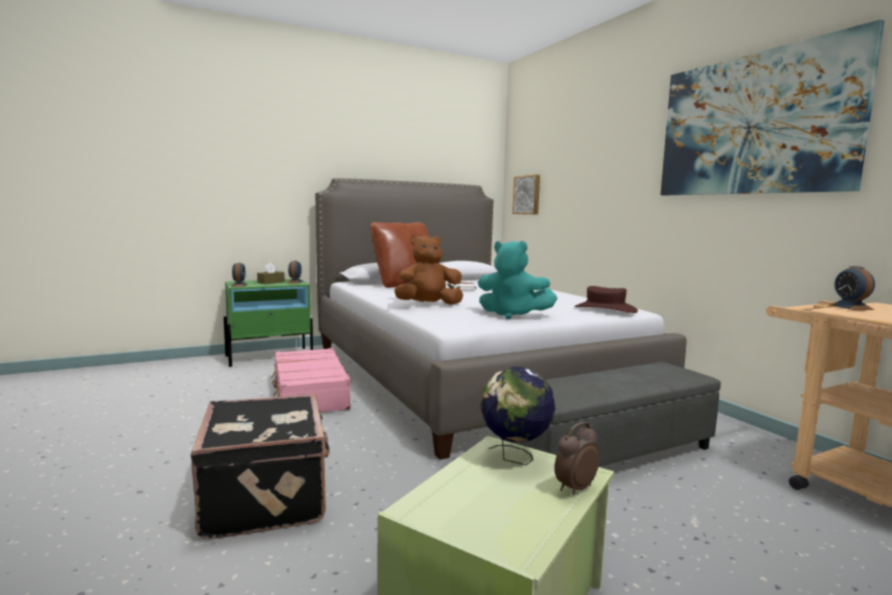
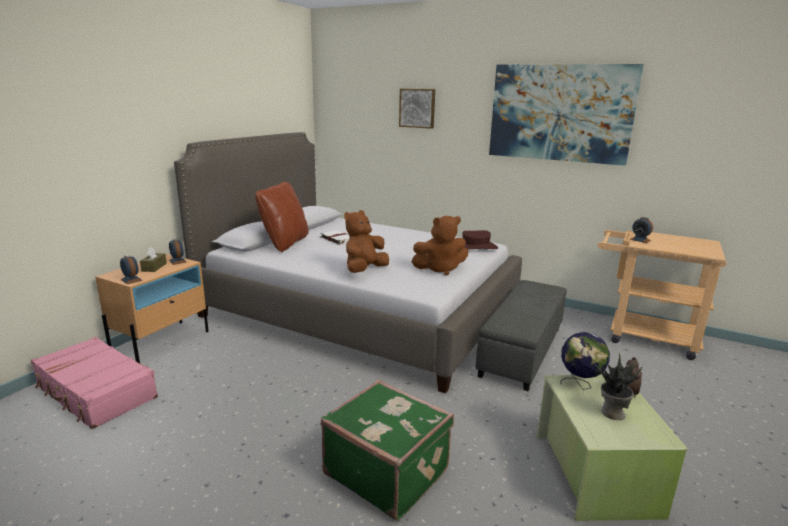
camera: 35 degrees left, 10 degrees up
(268, 497) = (387, 471): black suitcase -> green suitcase
(270, 357) = (162, 342): green nightstand -> beige nightstand
(309, 393) = (269, 371): pink suitcase -> pink suitcase (96, 392)
(498, 496) = (612, 413): none -> potted plant
(512, 315) = (440, 269): turquoise plush toy -> brown plush toy
(527, 195) = (347, 140): picture -> picture (417, 108)

